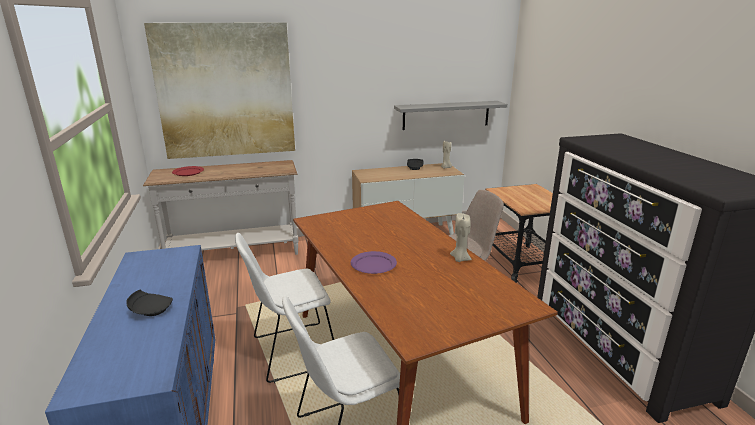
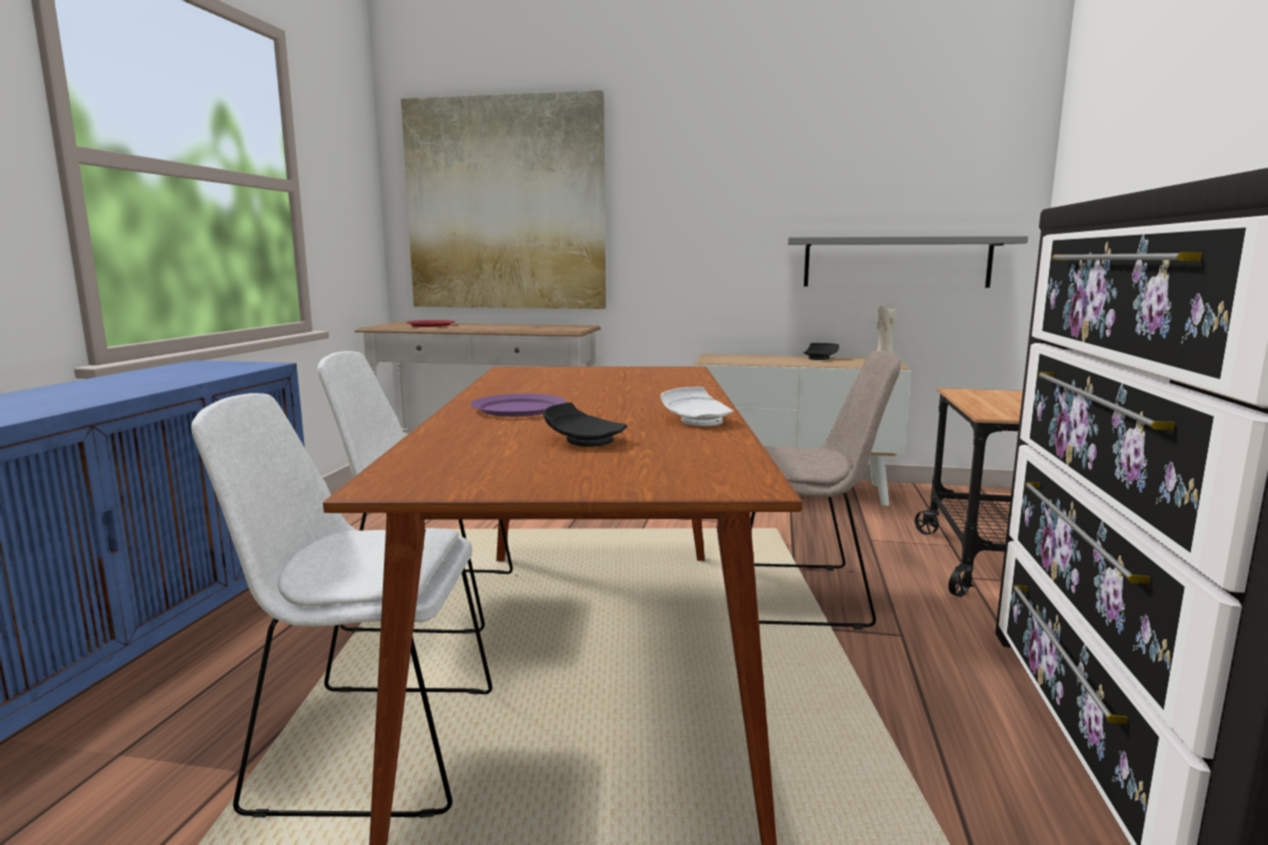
camera: 25 degrees right, 10 degrees down
(151, 310) = (88, 393): black plate -> black plate (584, 440)
(460, 259) = (698, 420): beige candle -> white plate

